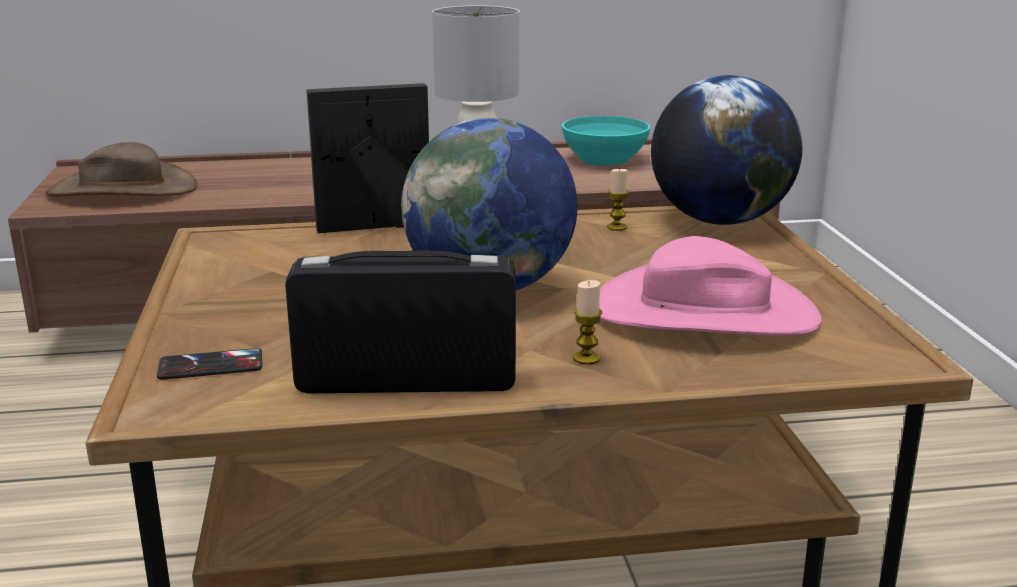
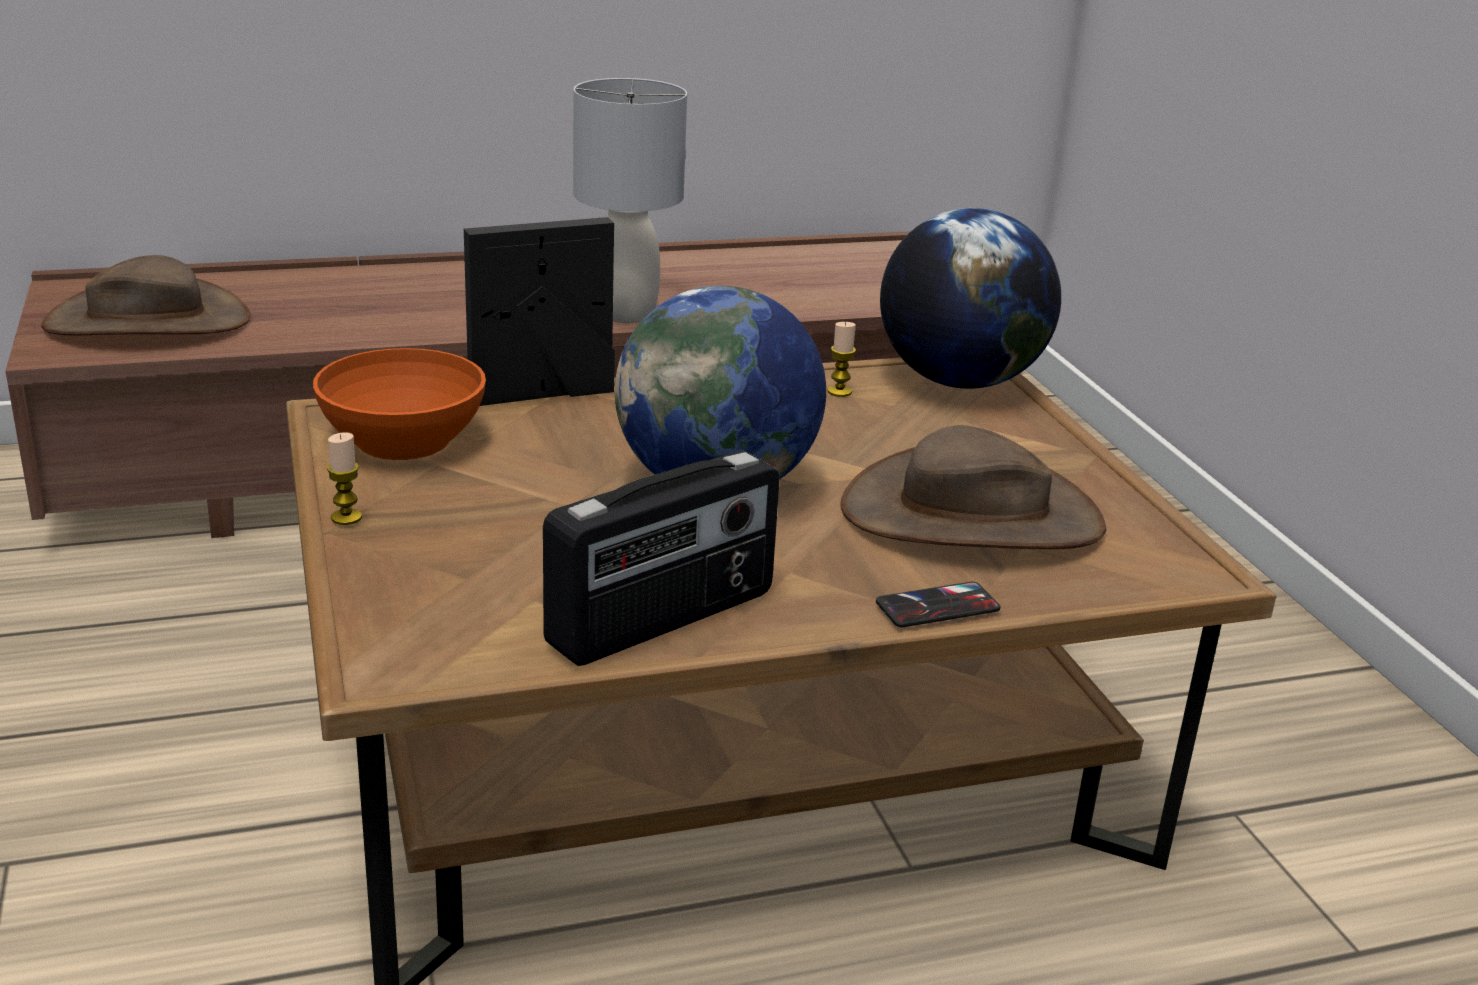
camera: 10 degrees left, 5 degrees up
(210, 365) = (422, 606): phone -> phone (937, 606)
(252, 254) = (402, 440): none -> orange bowl
(406, 381) = (663, 620): radio -> radio turned 150 degrees clockwise
(586, 358) = (858, 582): candle -> candle (346, 517)
(604, 159) = (775, 269): turquoise bowl -> none
(703, 313) = (971, 516): pink hat -> brown hat

